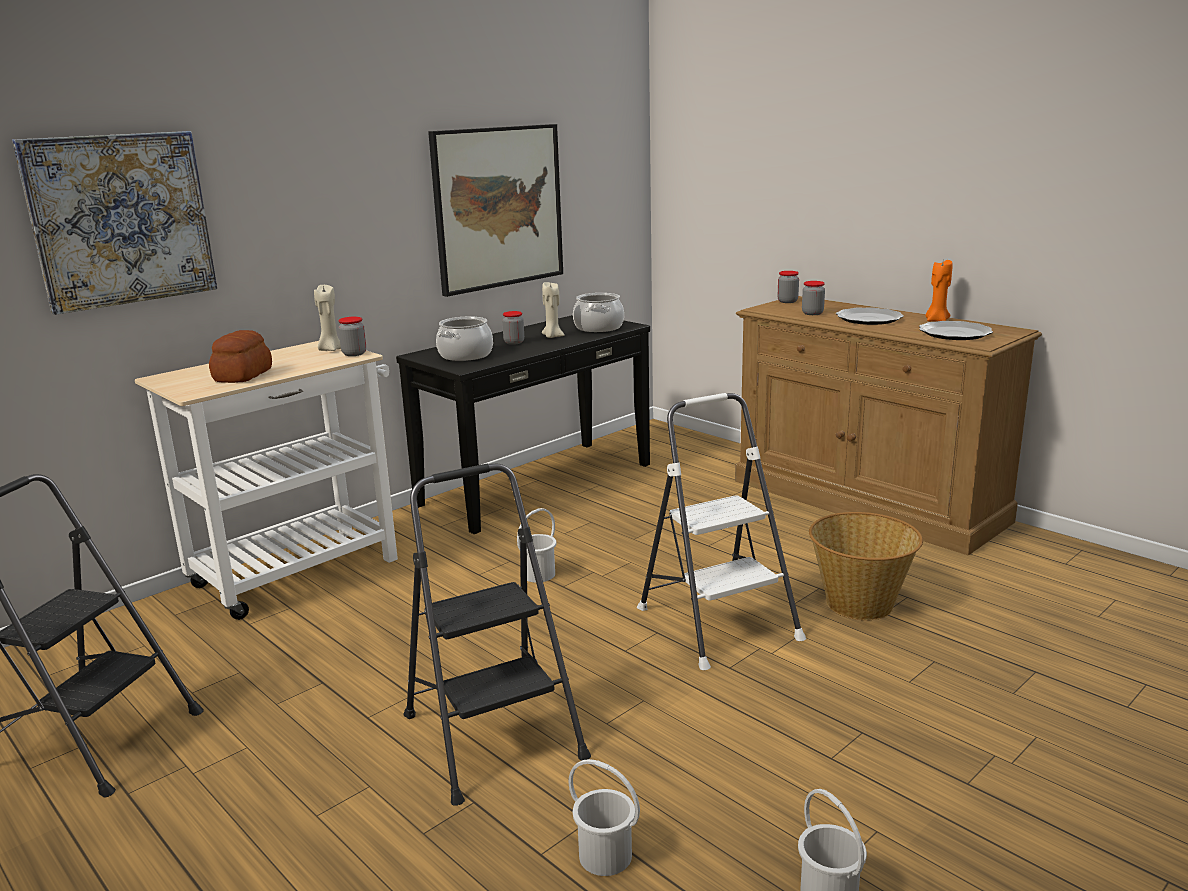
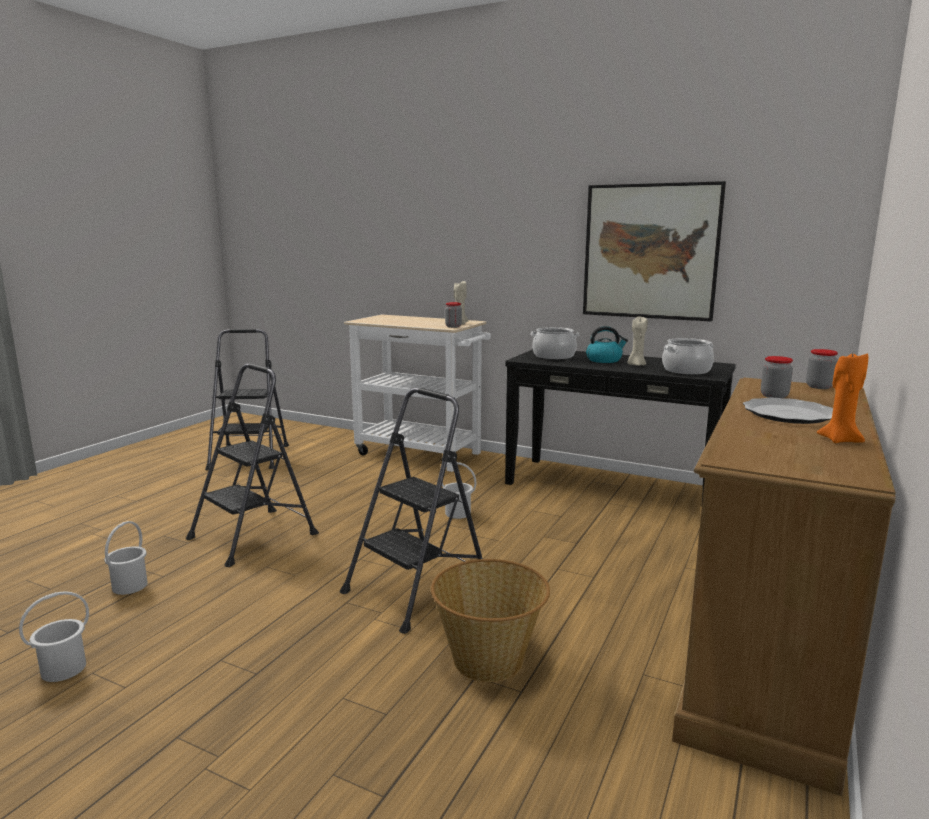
camera: 70 degrees right, 5 degrees down
(121, 219) = (392, 229): picture -> none
(242, 376) = (393, 321): bread -> none
(514, 342) = (604, 360): jar -> kettle
(716, 620) = (420, 588): white step ladder -> black step ladder
(955, 333) = (773, 448): plate -> none

